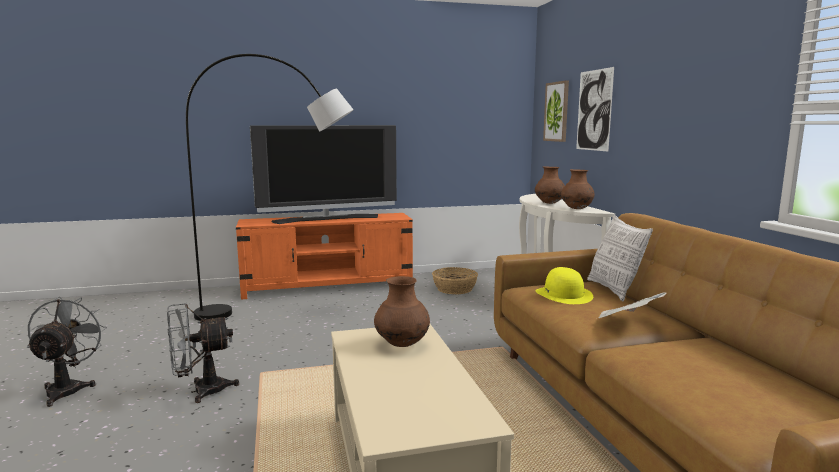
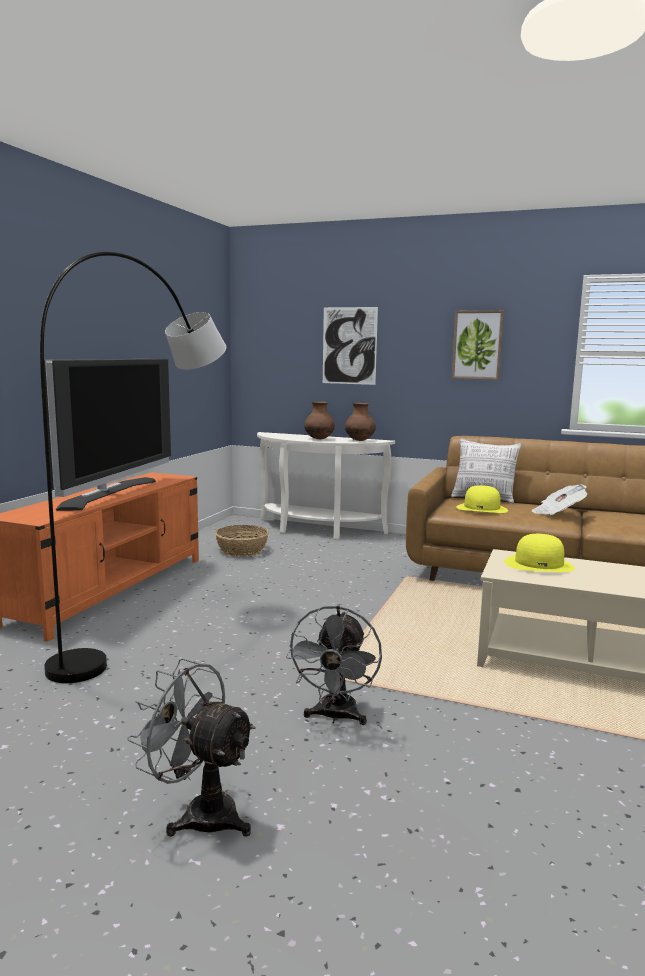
camera: 55 degrees left, 0 degrees up
(402, 345) = (539, 564): brown vase -> yellow hat
(557, 111) = (283, 344): picture -> picture (477, 345)

